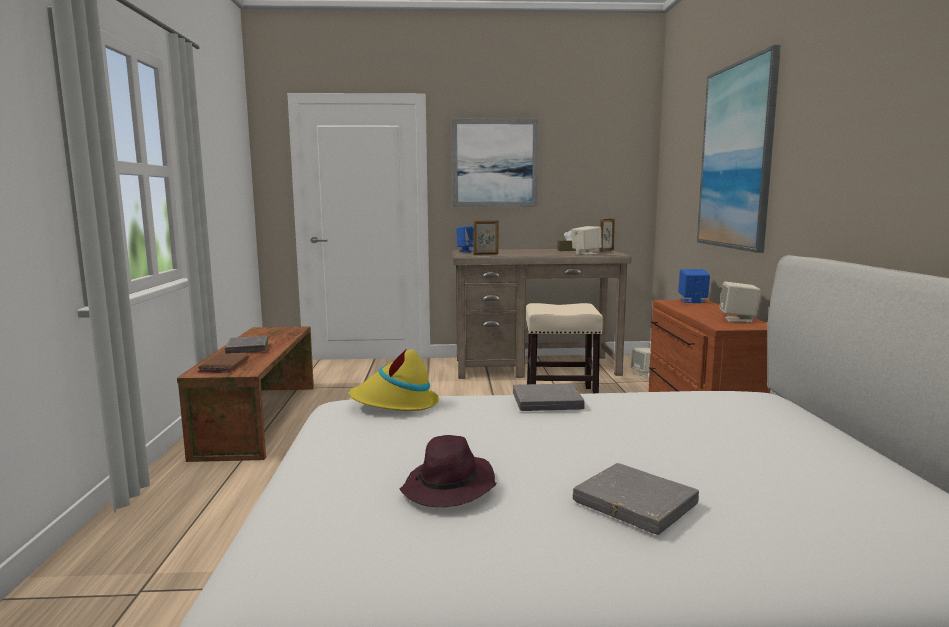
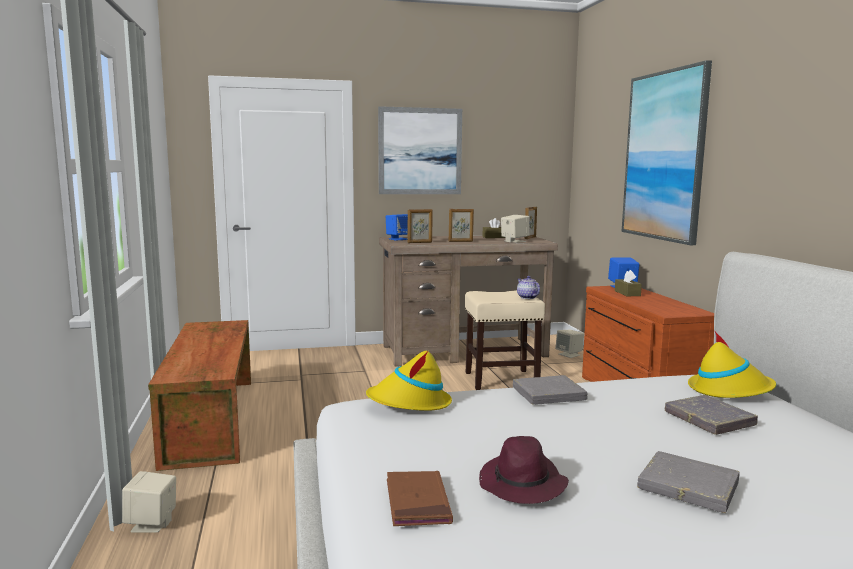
camera: 10 degrees left, 0 degrees up
(224, 366) = (190, 368): brown book -> brown book (417, 502)
(247, 348) = (200, 347): grey book -> grey book (709, 419)
(529, 253) = (460, 241): none -> picture frame
(585, 309) = (527, 297): none -> teapot
(693, 306) = (627, 293): none -> brown tissue box
(738, 320) = (675, 306): beige speaker -> beige speaker (152, 523)
(759, 407) = (729, 390): none -> yellow hat

